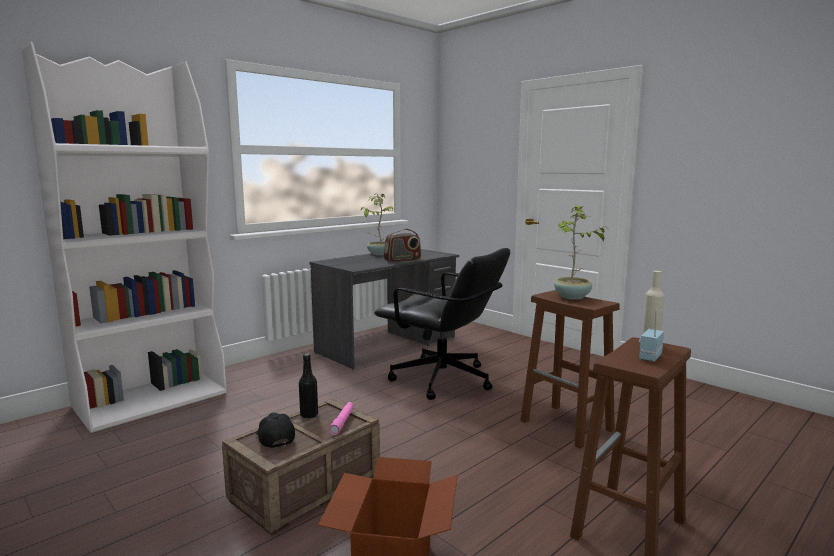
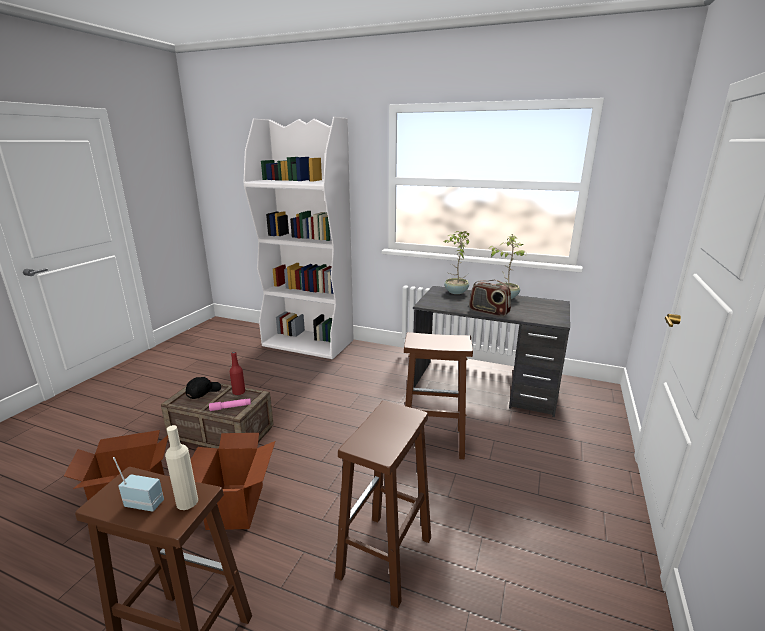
camera: 65 degrees right, 10 degrees up
(309, 415) = (239, 392): black bottle -> red bottle
(442, 380) = (431, 441): black office chair -> brown stool
(463, 489) = (234, 506): none -> cardboard box
(572, 297) = (393, 427): potted plant -> potted plant (455, 292)

